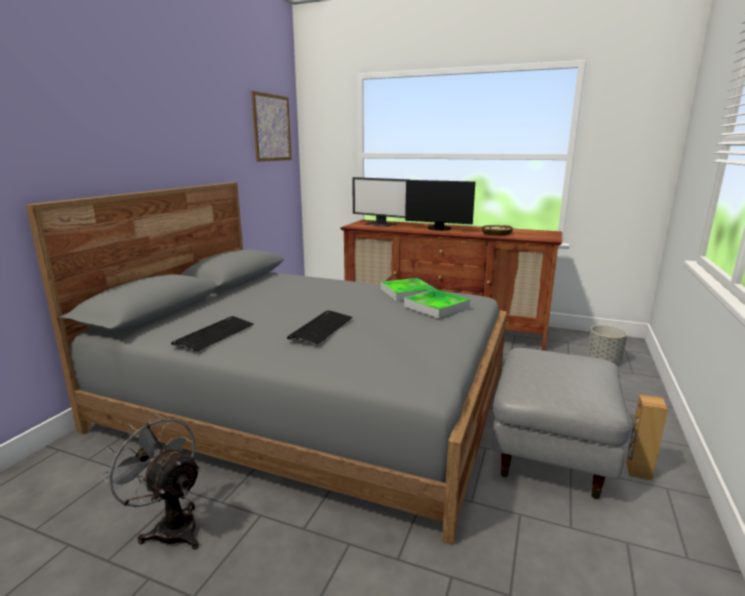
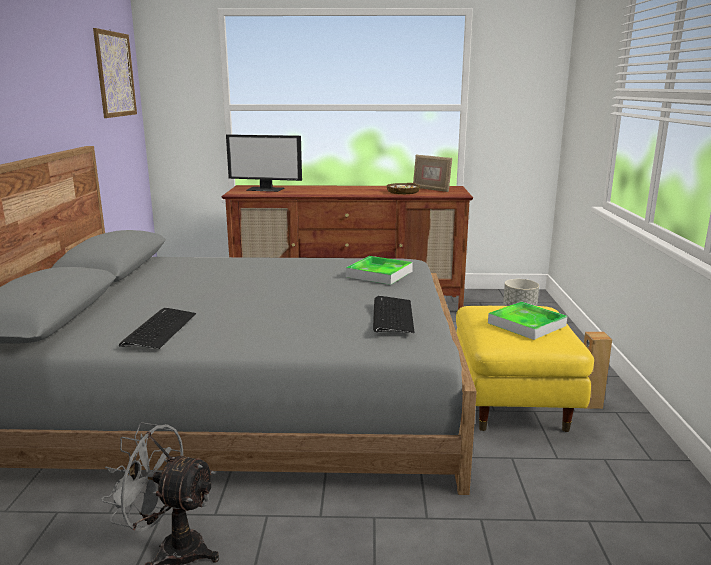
camera: 20 degrees left, 0 degrees up
(321, 328) = (280, 307): keyboard -> keyboard (392, 316)
(407, 293) = (335, 263): tray -> tray (526, 324)
(439, 229) = (338, 191): monitor -> none
(526, 232) = (431, 189): none -> picture frame
(550, 451) = (511, 402): grey ottoman -> yellow ottoman

